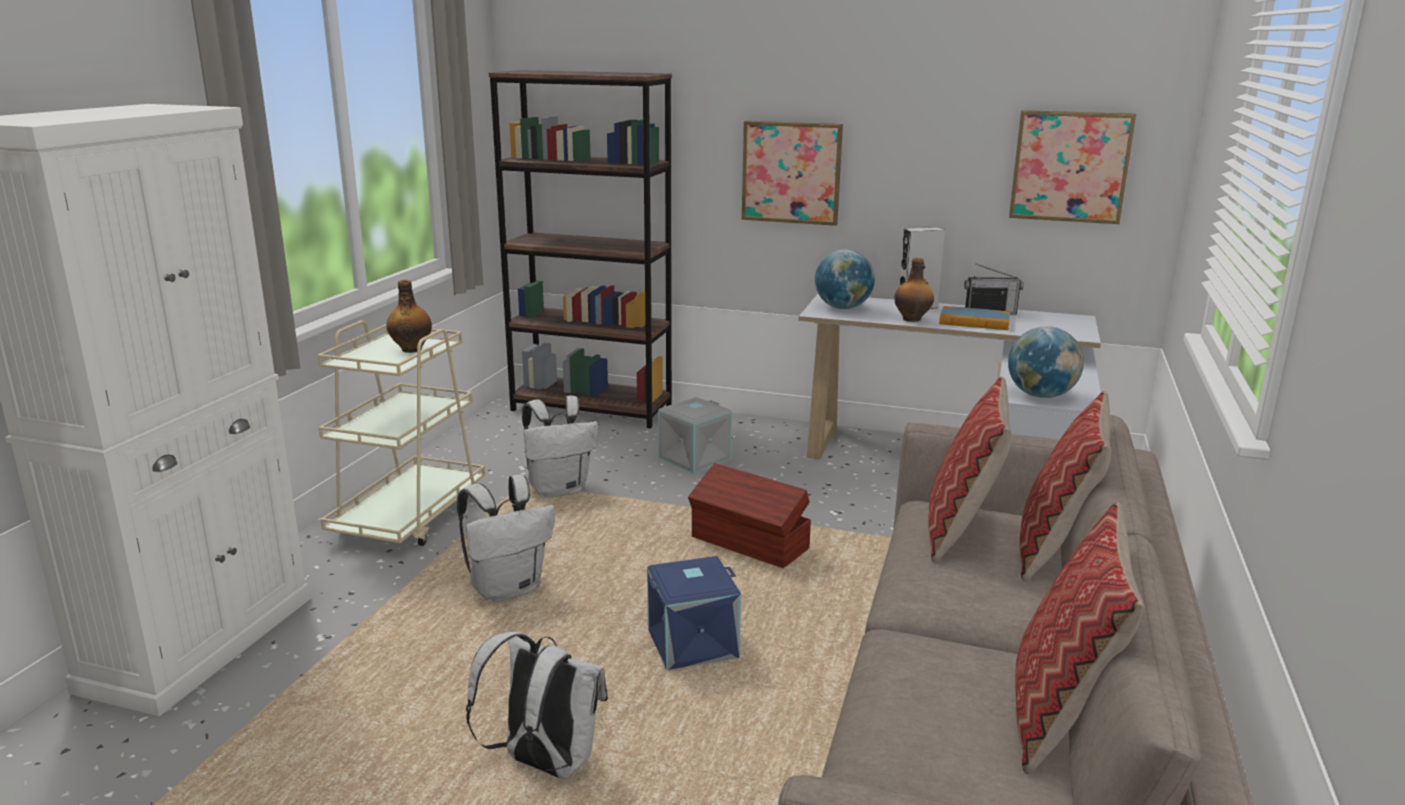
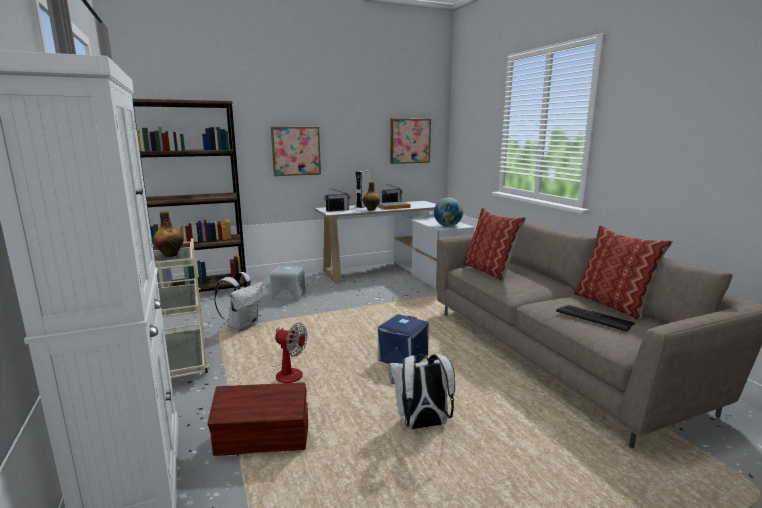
camera: 40 degrees left, 5 degrees down
(508, 589) = (287, 372): white backpack -> fan
(749, 544) = (364, 318): brown storage box -> brown storage box (263, 440)
(843, 308) = (337, 210): globe -> radio
(934, 720) = (594, 318): none -> keyboard
(1054, 550) = (523, 268): pillow -> none

